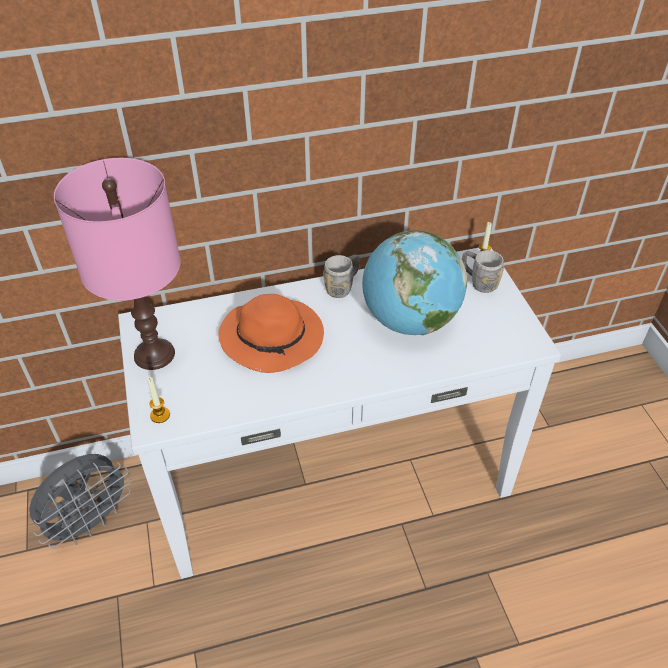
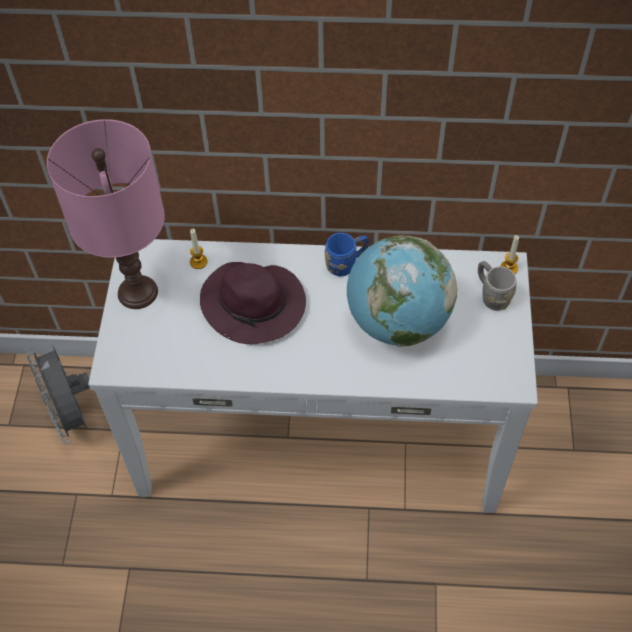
camera: 20 degrees right, 10 degrees up
(91, 522) = (72, 415): grey fan -> grey fan turned 90 degrees clockwise
(160, 415) = (122, 358): candle -> candle (198, 262)
(273, 338) = (255, 305): orange hat -> purple hat
(342, 287) = (346, 263): grey mug -> blue mug

